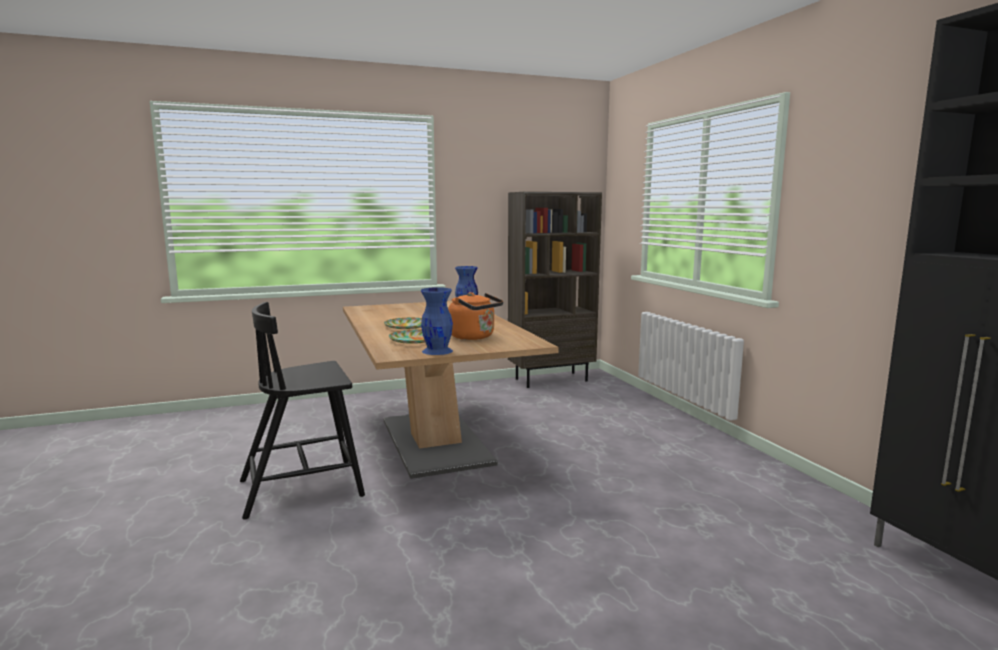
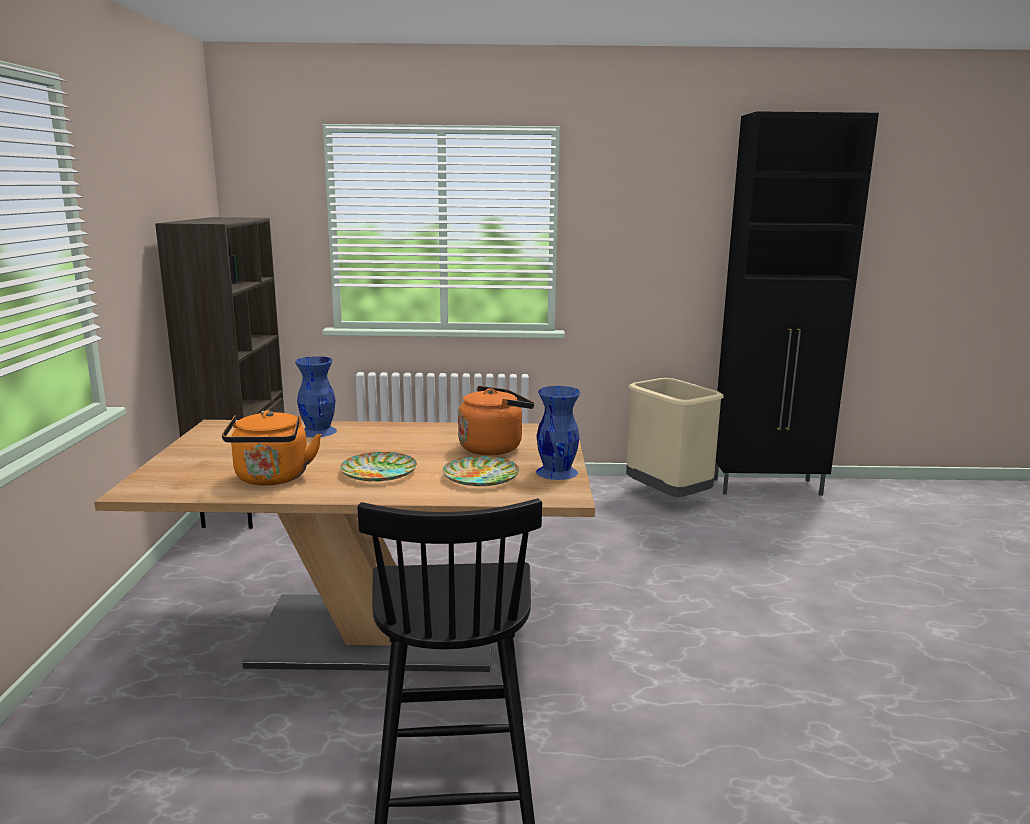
camera: 70 degrees left, 5 degrees up
(383, 317) = (272, 479): none -> orange kettle
(803, 510) = (668, 496): none -> beige trash can

